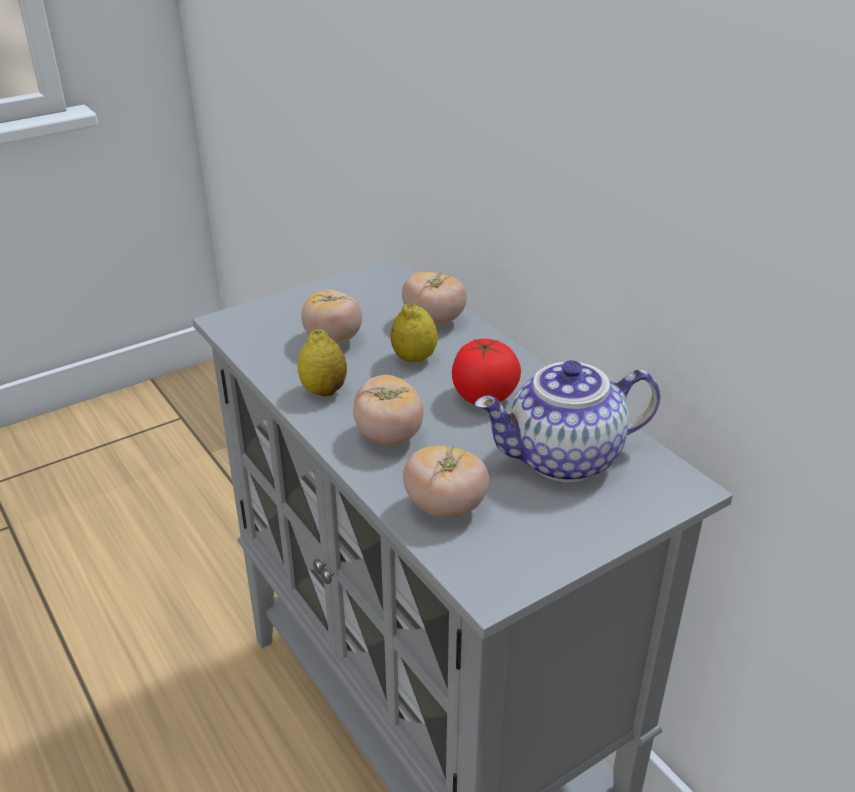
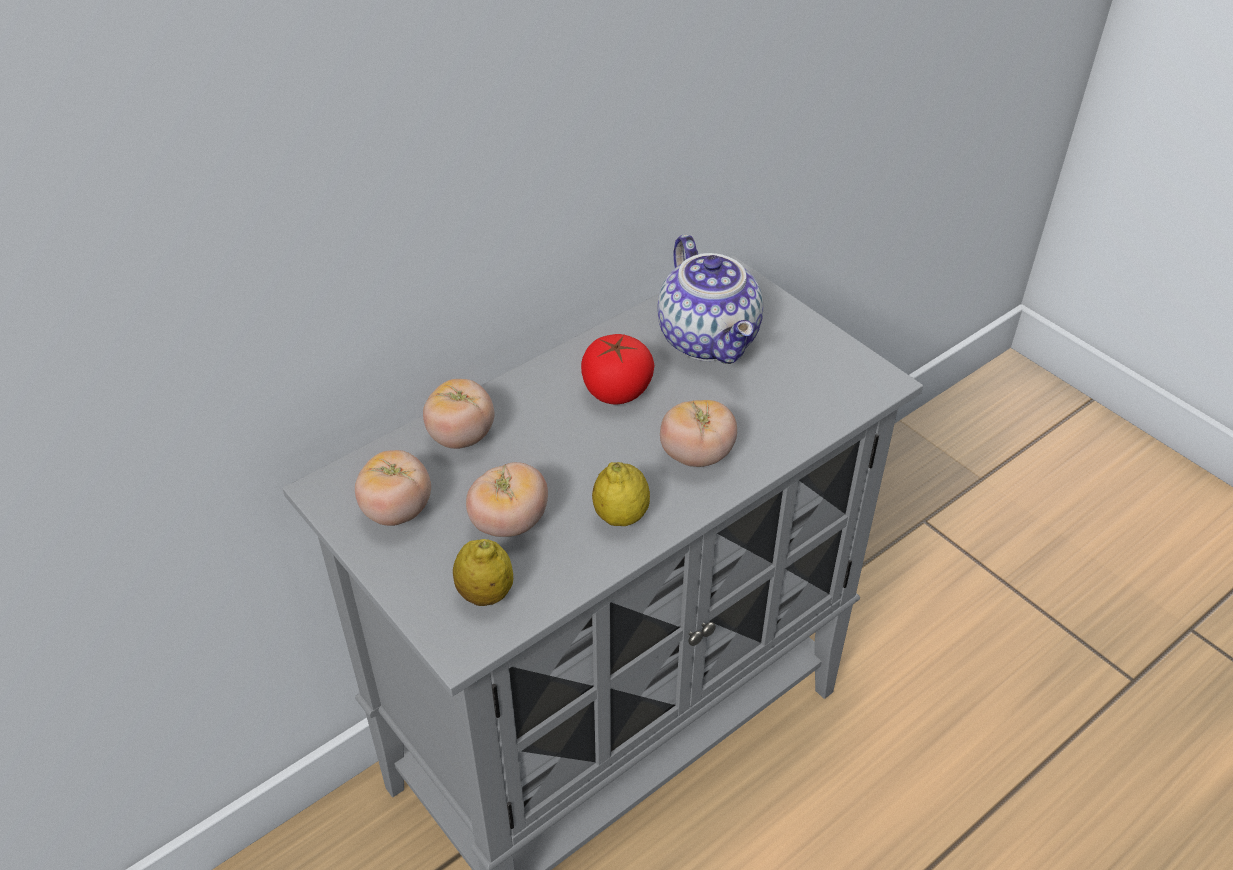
camera: 95 degrees left, 10 degrees up
(414, 358) = (547, 447): lemon -> lemon (485, 594)
(445, 507) = (794, 410): tomato -> tomato (397, 510)

